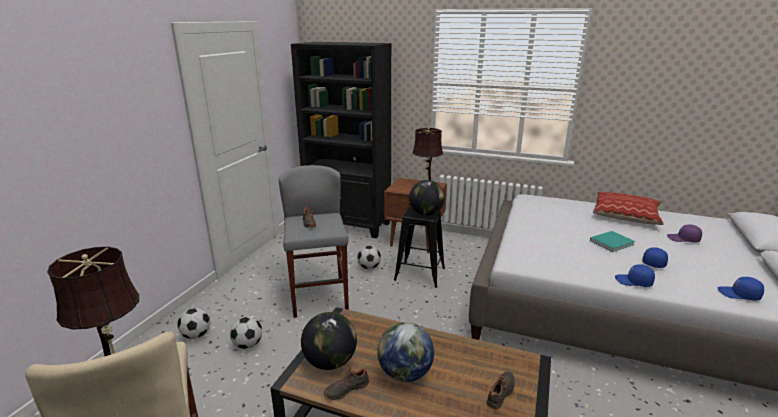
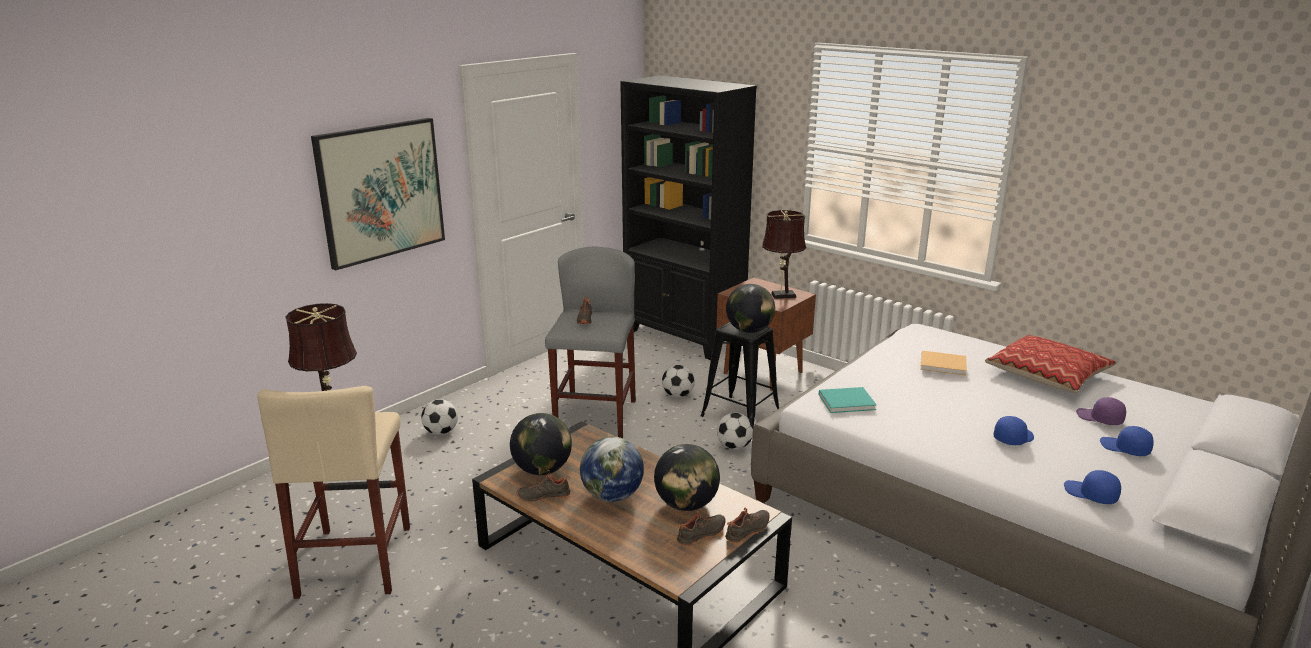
camera: 20 degrees right, 0 degrees up
(113, 134) = (381, 191): none -> picture
(248, 344) = (490, 452): football -> football (734, 446)
(468, 366) = (686, 504): none -> globe
(532, 380) = (748, 531): none -> black shoe
(566, 218) = (944, 365): none -> beige book
(612, 242) = (980, 405): turquoise book -> turquoise book (848, 402)
(633, 282) = (953, 454): blue cap -> blue cap (1124, 448)

